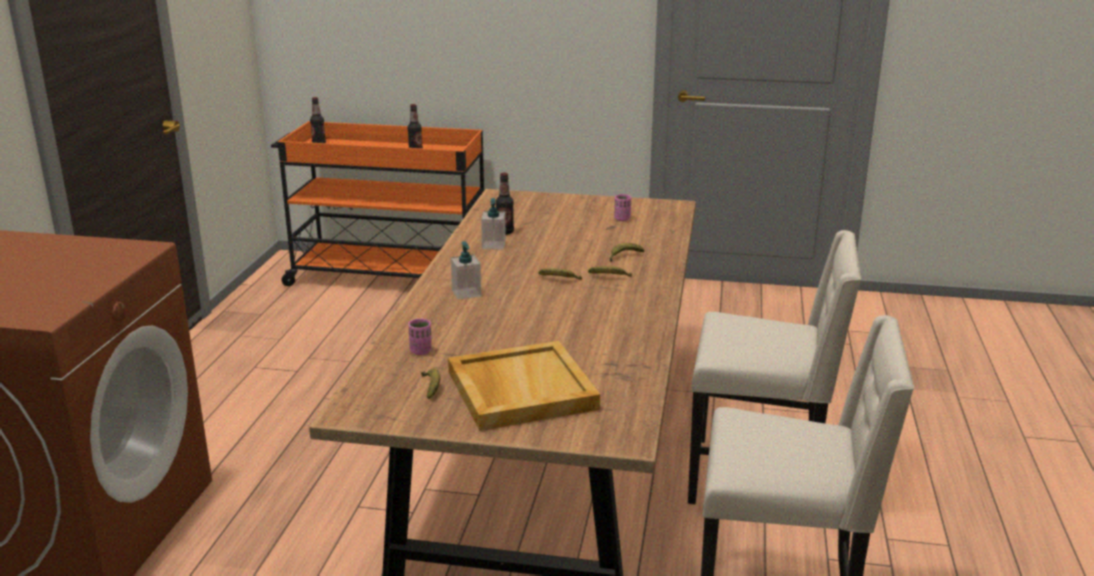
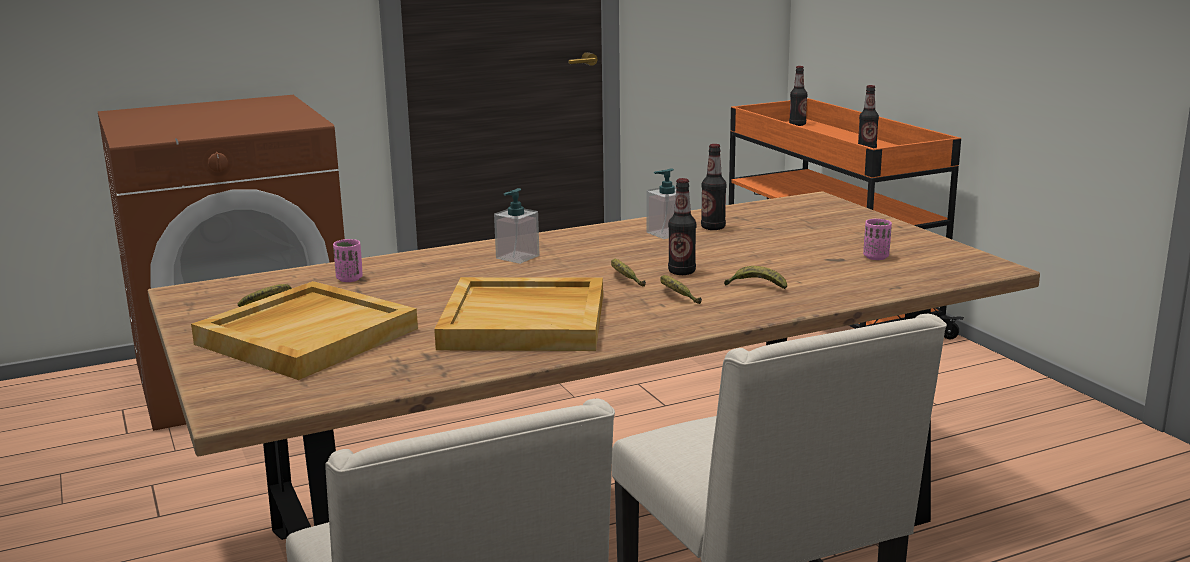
camera: 55 degrees right, 5 degrees down
(571, 264) = (681, 272): none -> bottle
(591, 323) = (526, 321): none -> beige tray

